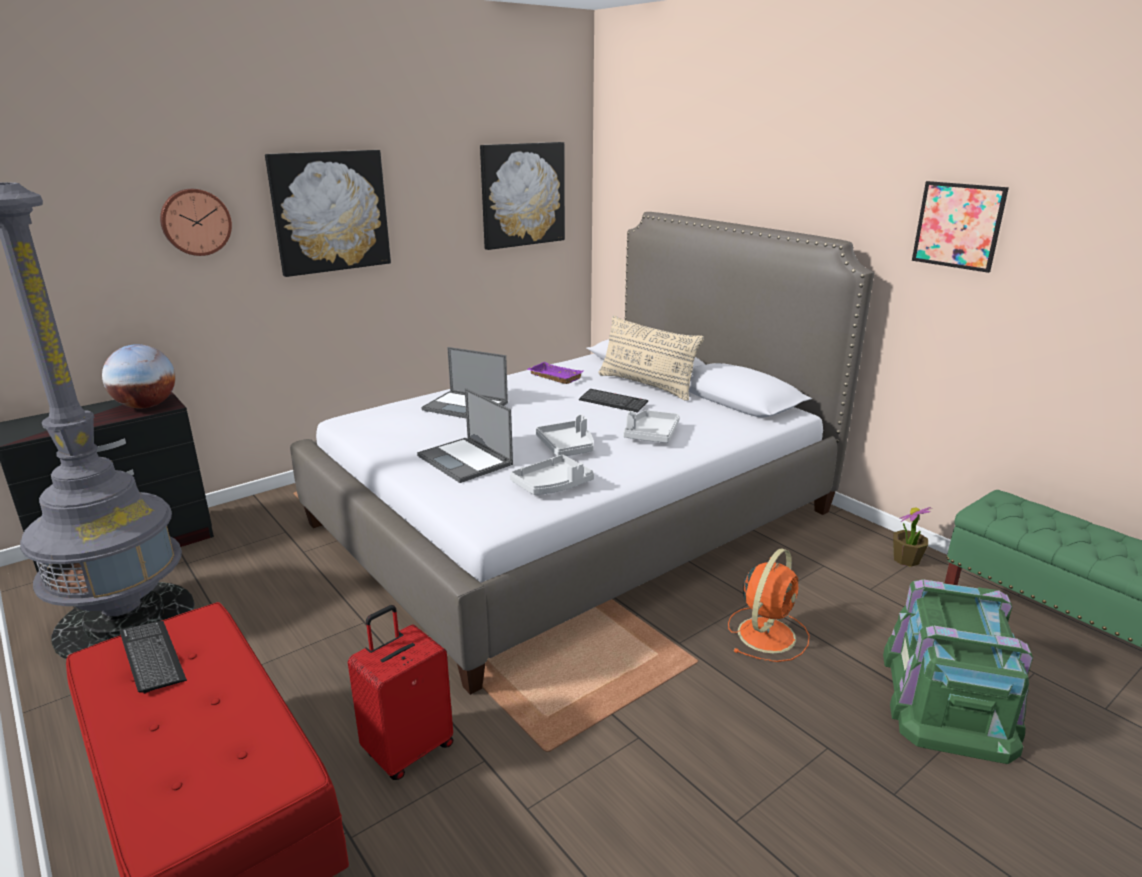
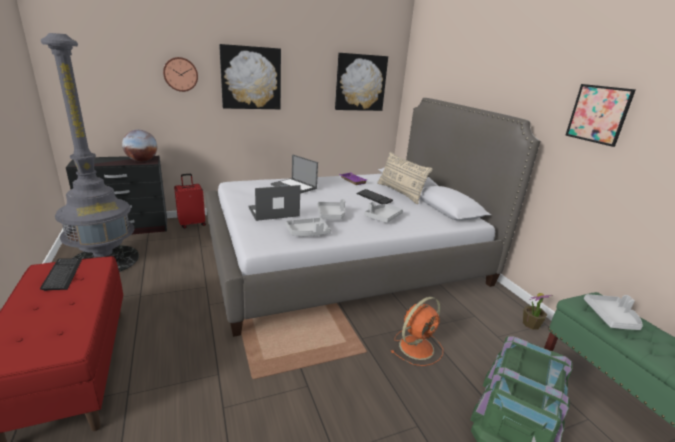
camera: 15 degrees right, 0 degrees up
(408, 749) = (184, 356): red suitcase -> red suitcase (192, 224)
(466, 460) = (273, 212): laptop -> laptop turned 90 degrees clockwise
(1033, 521) = (611, 317): none -> grey tray

